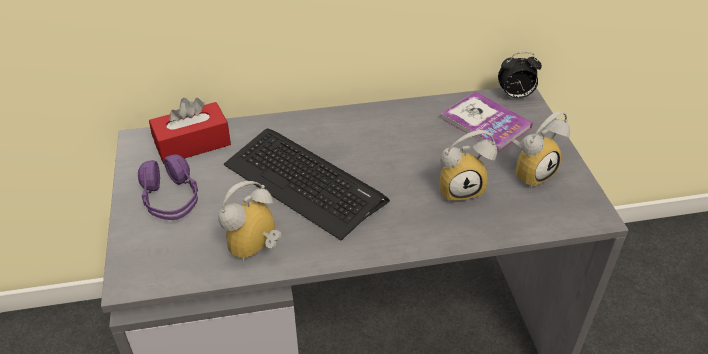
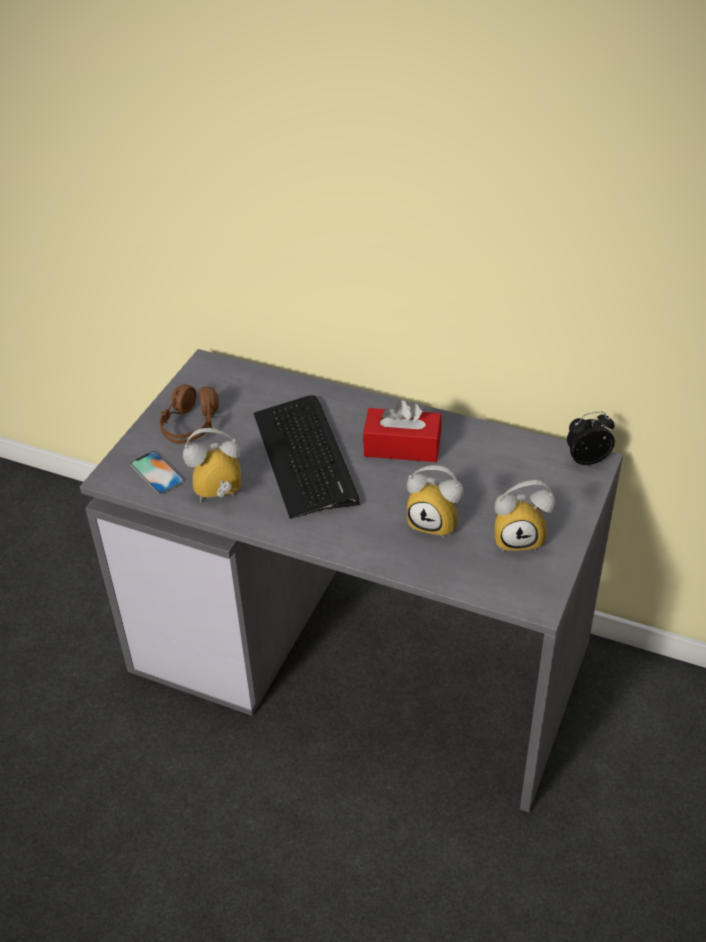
camera: 35 degrees right, 0 degrees up
(171, 199) = (190, 426): purple headphones -> brown headphones
(175, 256) = (157, 472): none -> phone
(192, 144) = (245, 385): red tissue box -> red tissue box (402, 447)
(485, 123) = (525, 473): book -> none
(515, 96) = (586, 459): alarm clock -> alarm clock turned 135 degrees clockwise

